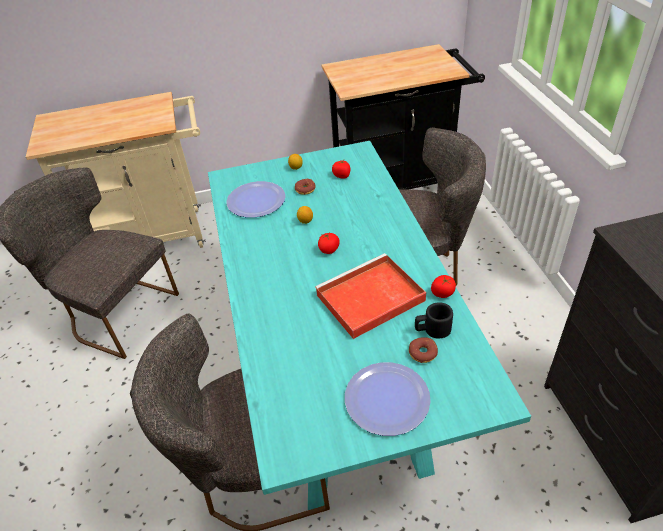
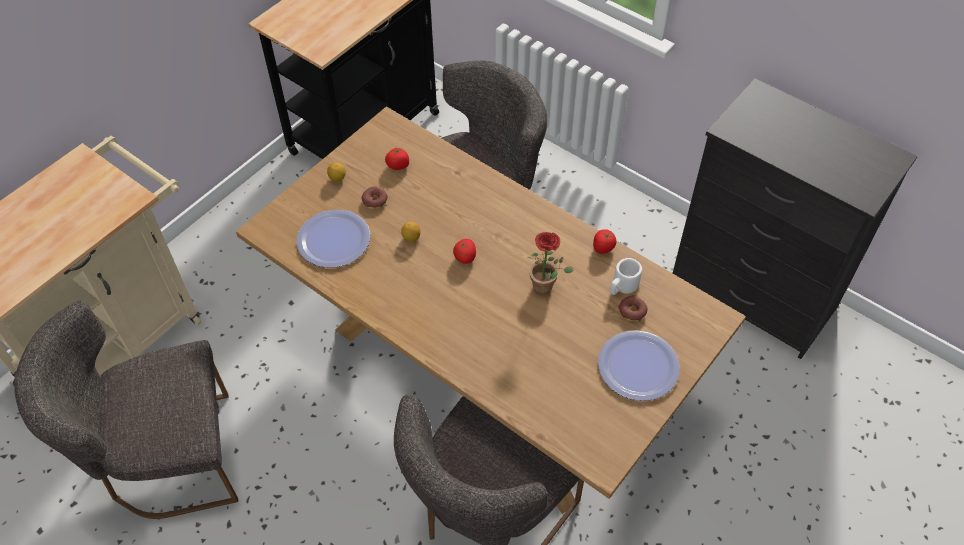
camera: 40 degrees left, 10 degrees up
(338, 369) = (481, 372): turquoise dining table -> brown dining table
(369, 299) = (547, 287): red tray -> potted plant
(432, 329) = (622, 286): black mug -> white mug

